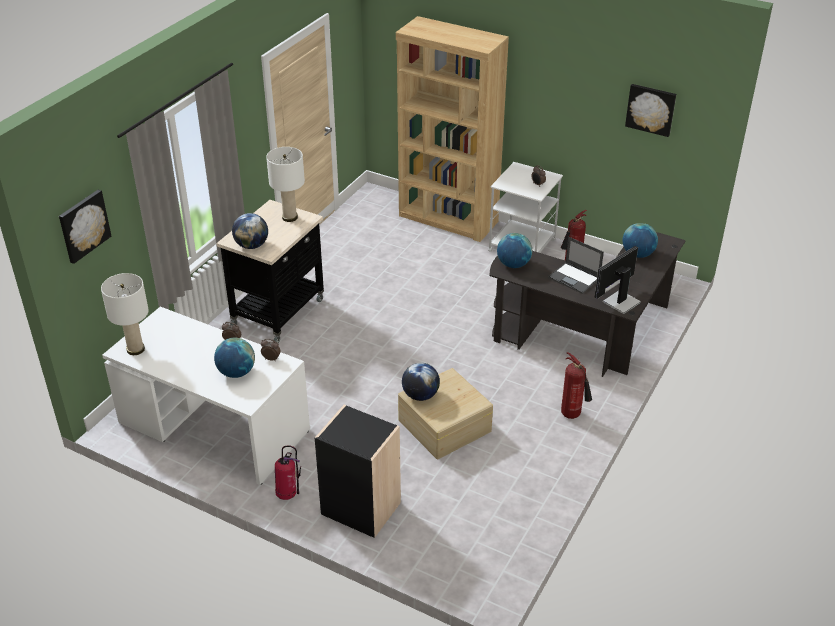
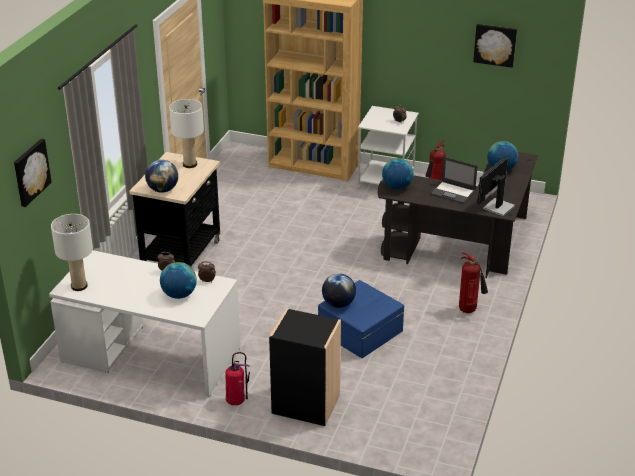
camera: 10 degrees left, 5 degrees down
(444, 425) = (359, 331): beige storage box -> blue storage box

